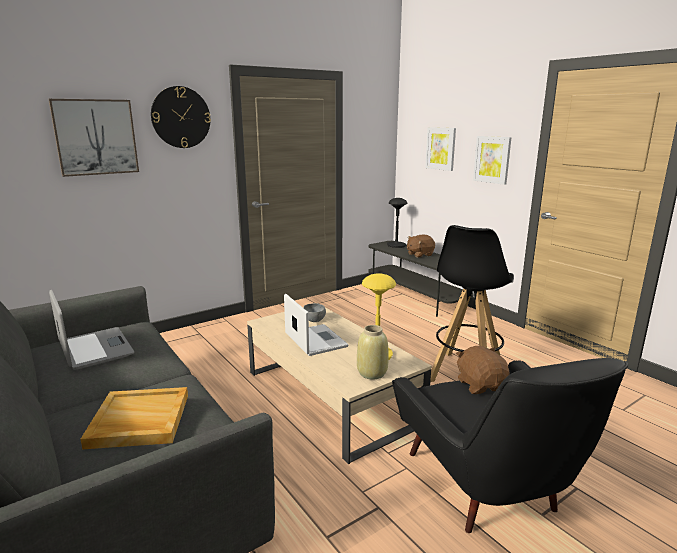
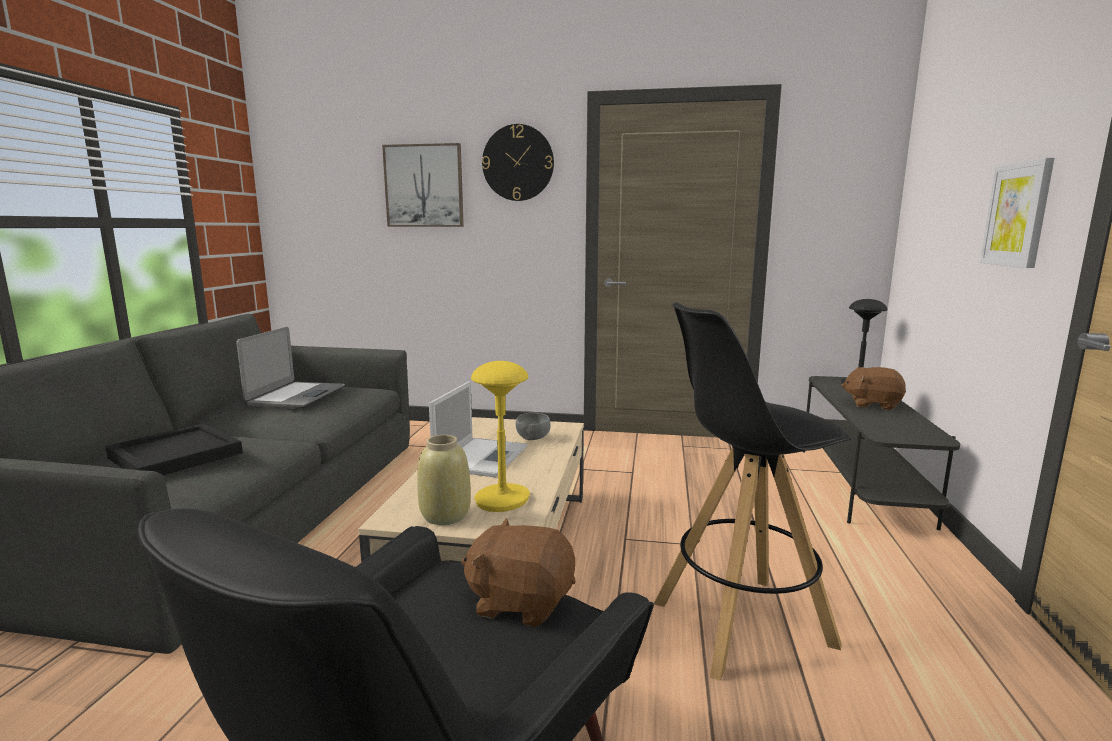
camera: 45 degrees right, 5 degrees down
(138, 421) = (174, 455): beige tray -> black tray
(441, 148) = (948, 204): picture -> none
(481, 385) = (520, 602): brown plush toy -> brown plush toy turned 105 degrees counterclockwise

